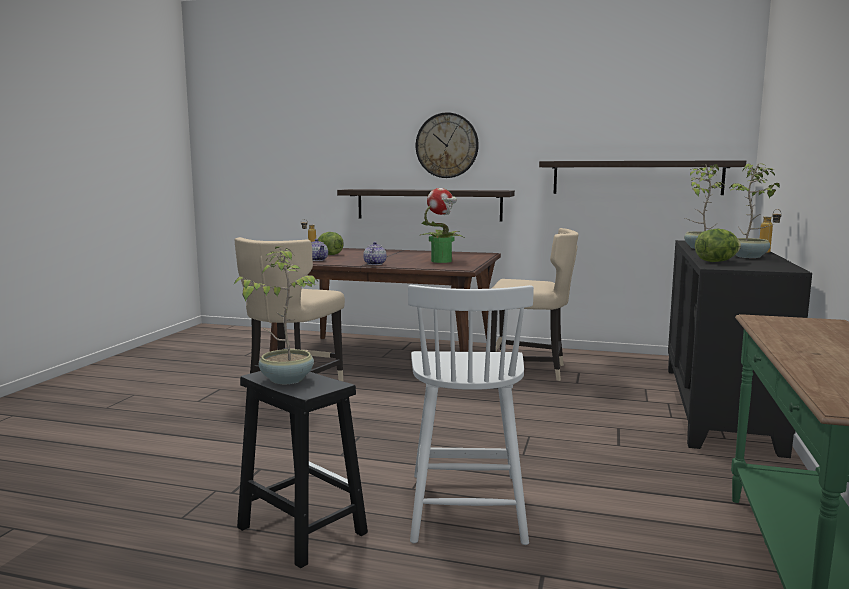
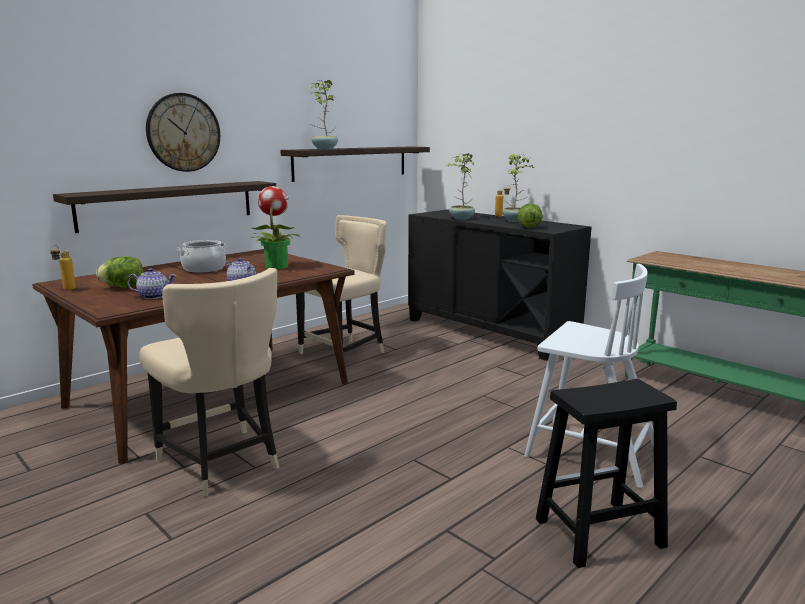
camera: 60 degrees left, 5 degrees up
(286, 379) = (607, 398): potted plant -> potted plant (324, 149)
(403, 255) = (204, 269): none -> cooking pot

